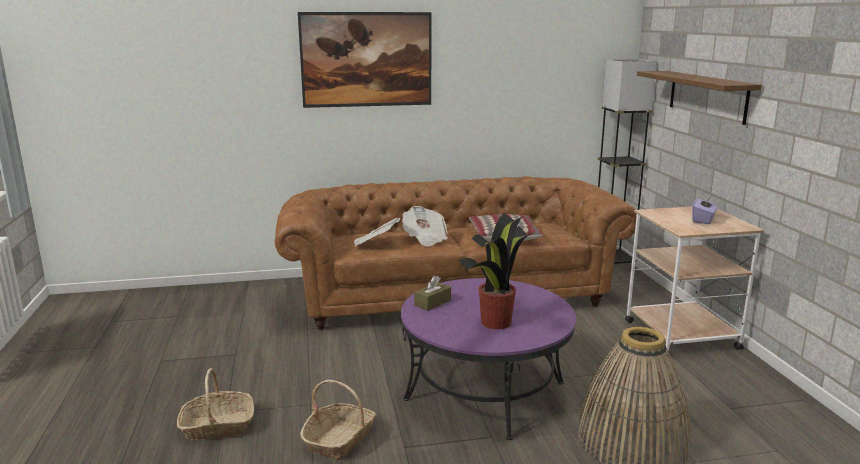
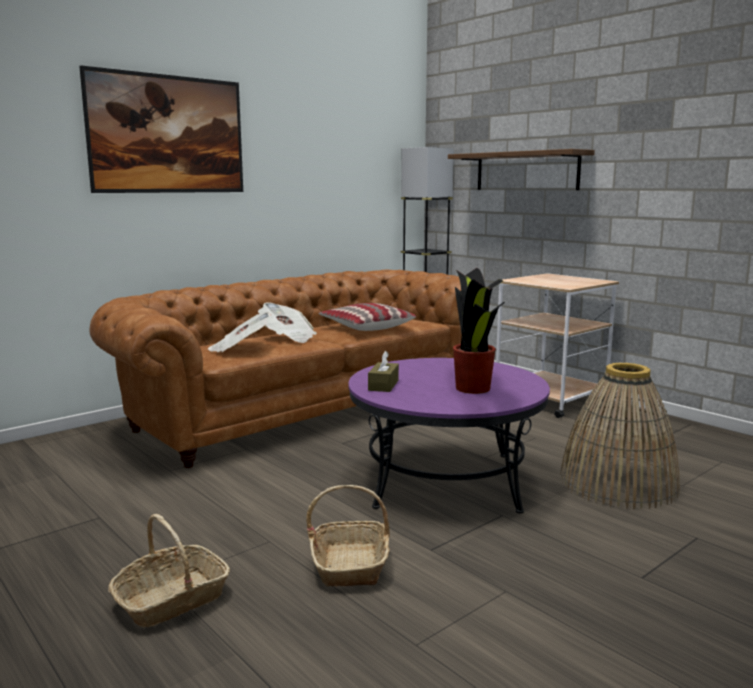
camera: 30 degrees left, 5 degrees down
(703, 220) = (564, 280): purple tissue box -> none

